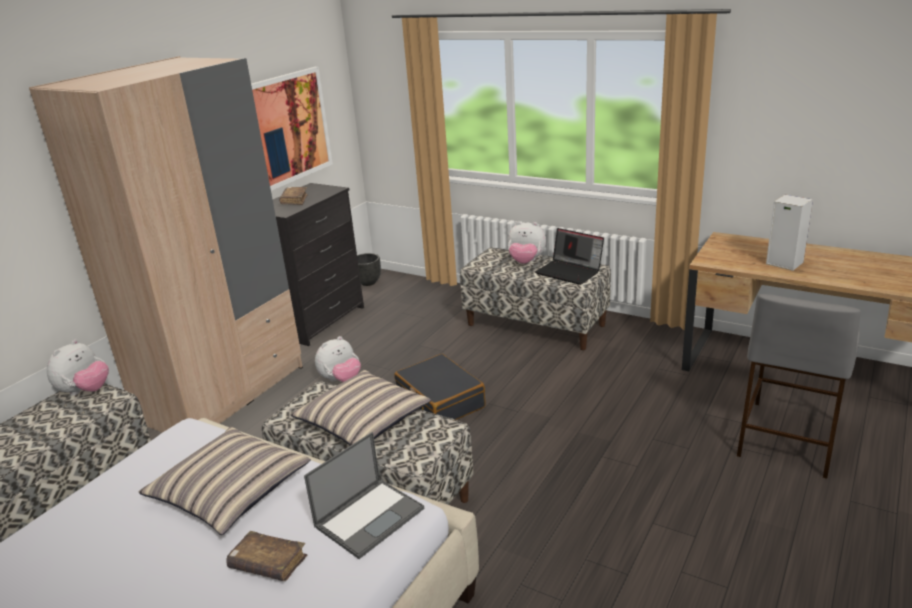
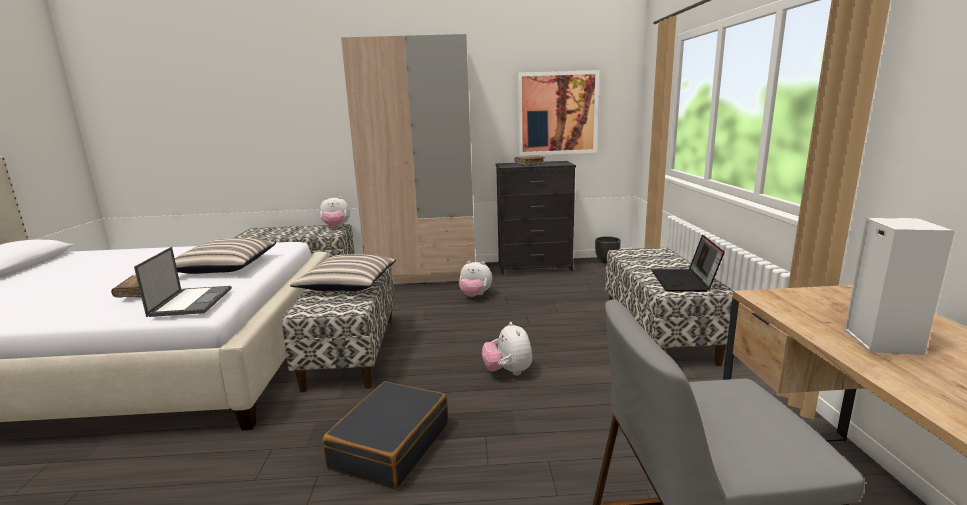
camera: 55 degrees right, 10 degrees down
(370, 516) = (191, 301): laptop -> laptop turned 105 degrees counterclockwise
(440, 401) = (488, 334): black suitcase -> black suitcase (390, 445)
(526, 262) = (667, 263): plush toy -> plush toy (508, 372)

